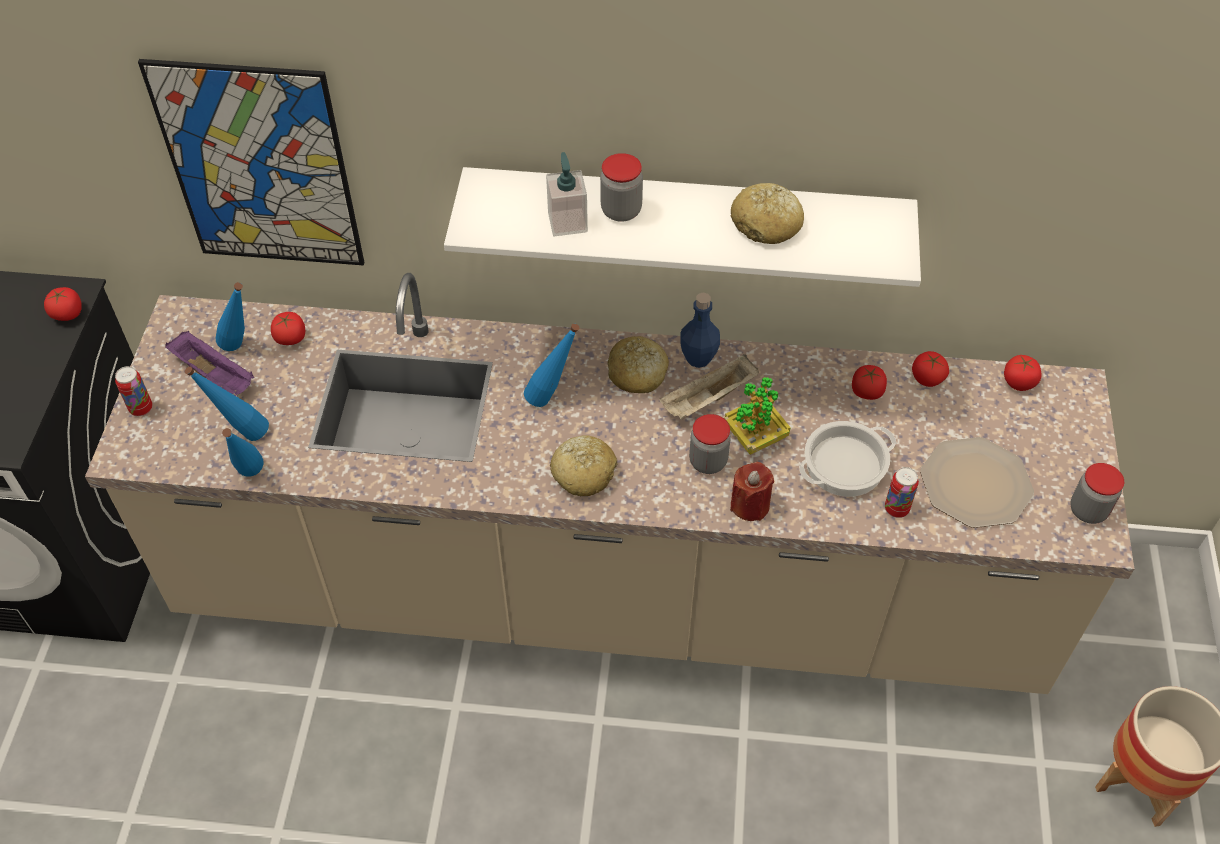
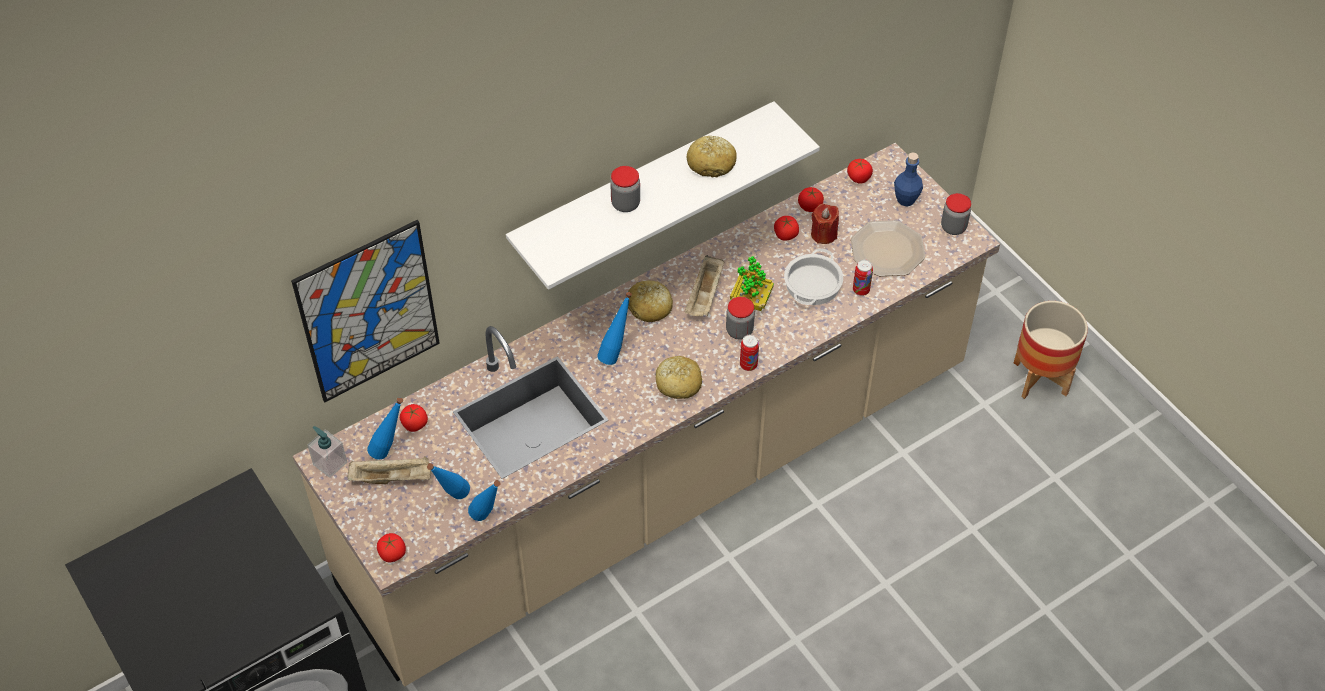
camera: 40 degrees left, 0 degrees up
(67, 314) = (254, 504): tomato -> tomato (392, 554)
(141, 408) = (368, 528): can -> can (748, 365)
(215, 375) = (392, 478): purple tray -> beige tray
(567, 222) = (603, 229): soap dispenser -> soap dispenser (330, 463)
(698, 358) = (675, 275): blue bottle -> blue bottle (906, 199)
(750, 505) = (785, 339): red candle -> red candle (824, 234)

